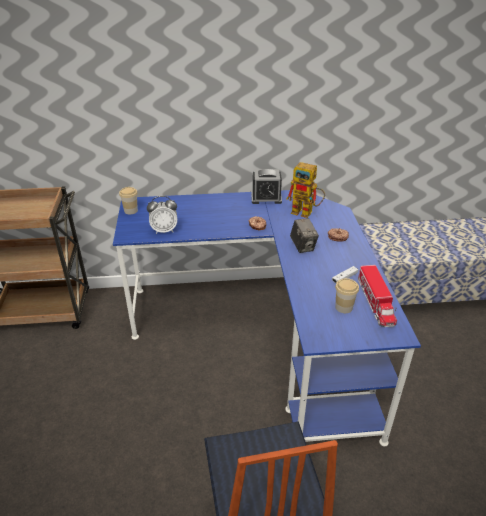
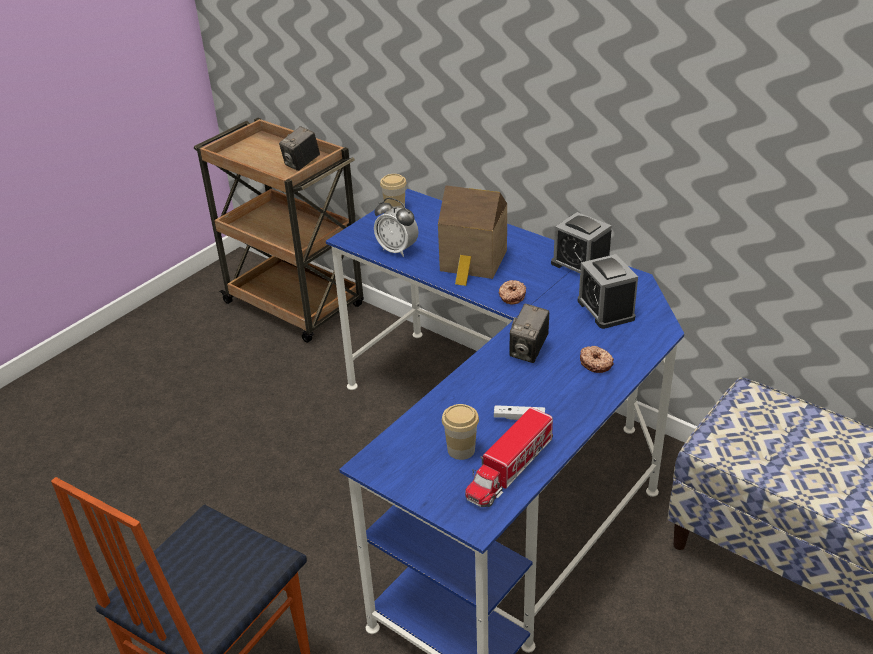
camera: 45 degrees right, 0 degrees up
(38, 207) = (301, 164): none -> camera
(214, 219) = (473, 262): none -> toy house
(306, 212) = (605, 310): toy robot -> alarm clock

